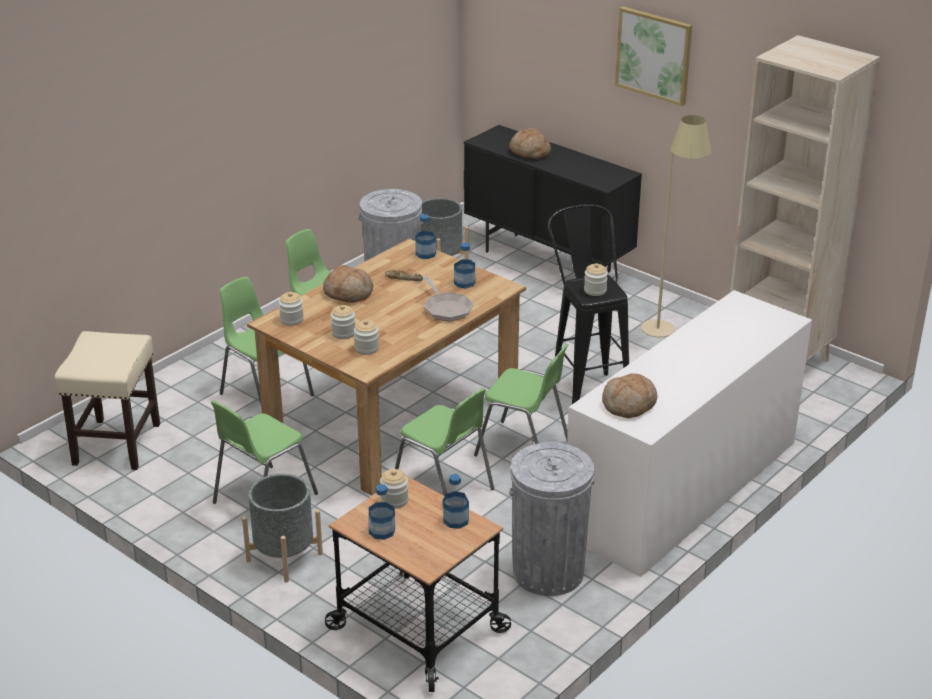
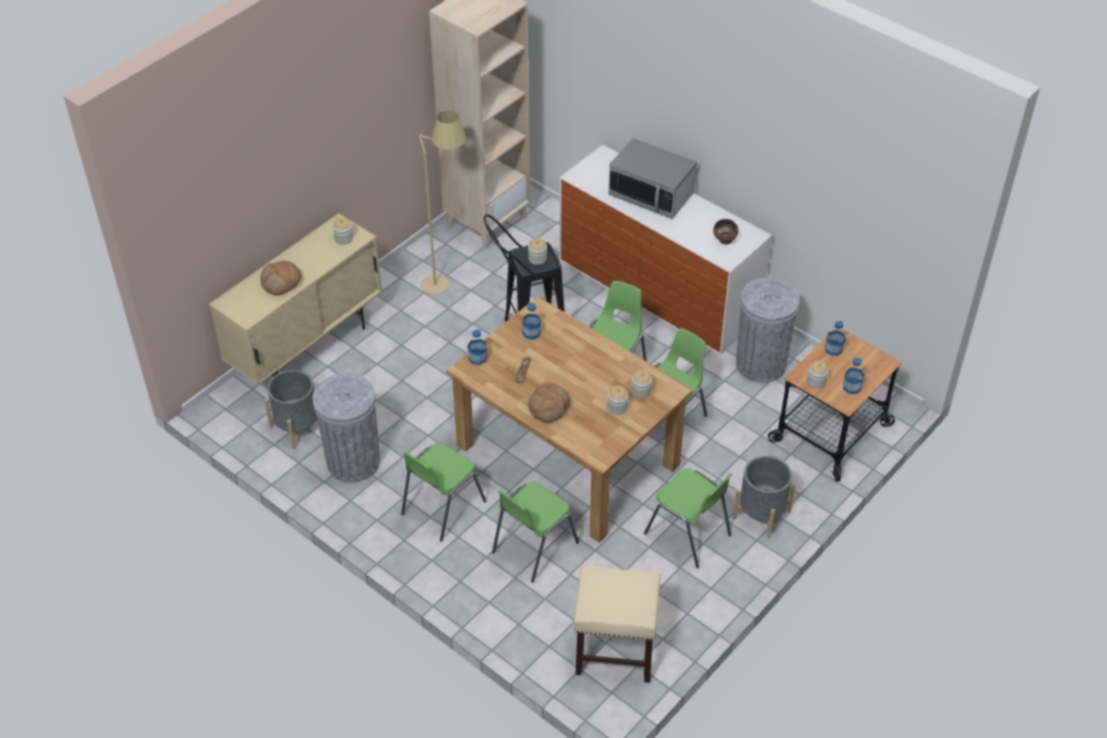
camera: 90 degrees left, 15 degrees up
(291, 320) = (596, 443): jar -> jar (344, 238)
(446, 308) = (575, 344): frying pan -> none
(547, 262) = (307, 349): black cabinet -> beige cabinet
(629, 405) = (725, 241): bread -> brown bowl
(654, 55) = (326, 120): picture -> none
(714, 352) = (651, 195): none -> microwave

